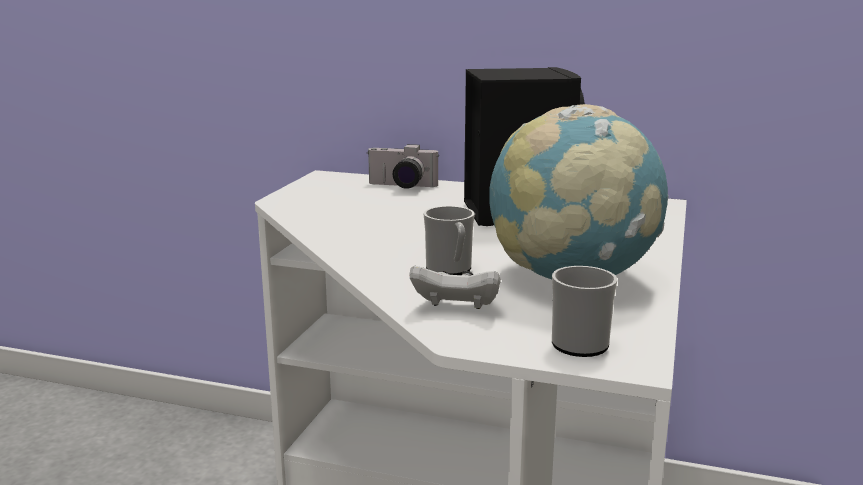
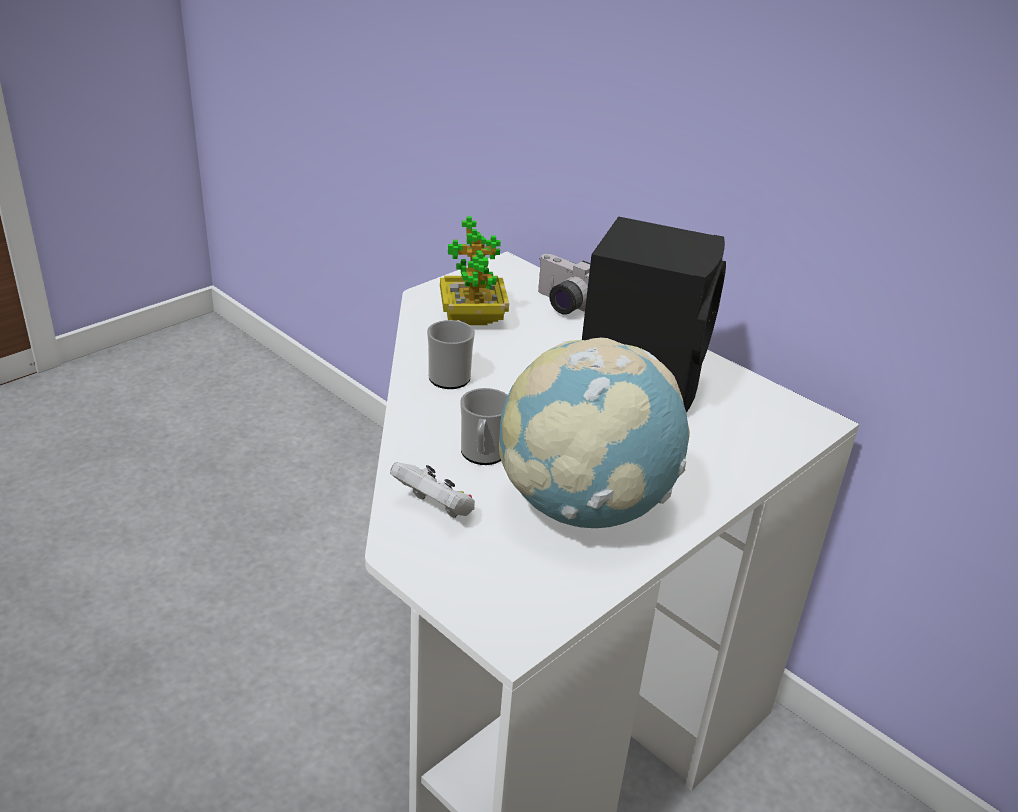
camera: 25 degrees right, 15 degrees up
(336, 205) = (472, 318): none -> potted plant
(577, 341) = (494, 592): mug -> mug (451, 375)

